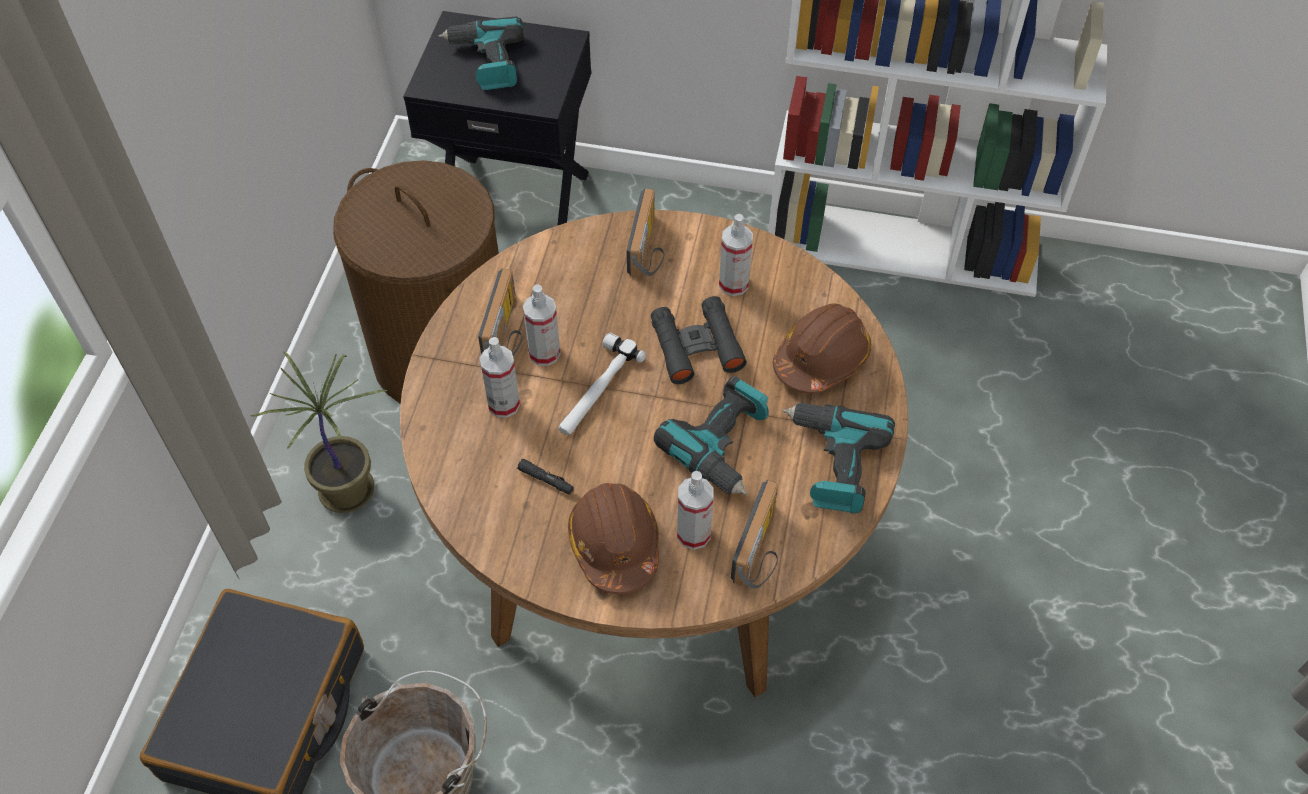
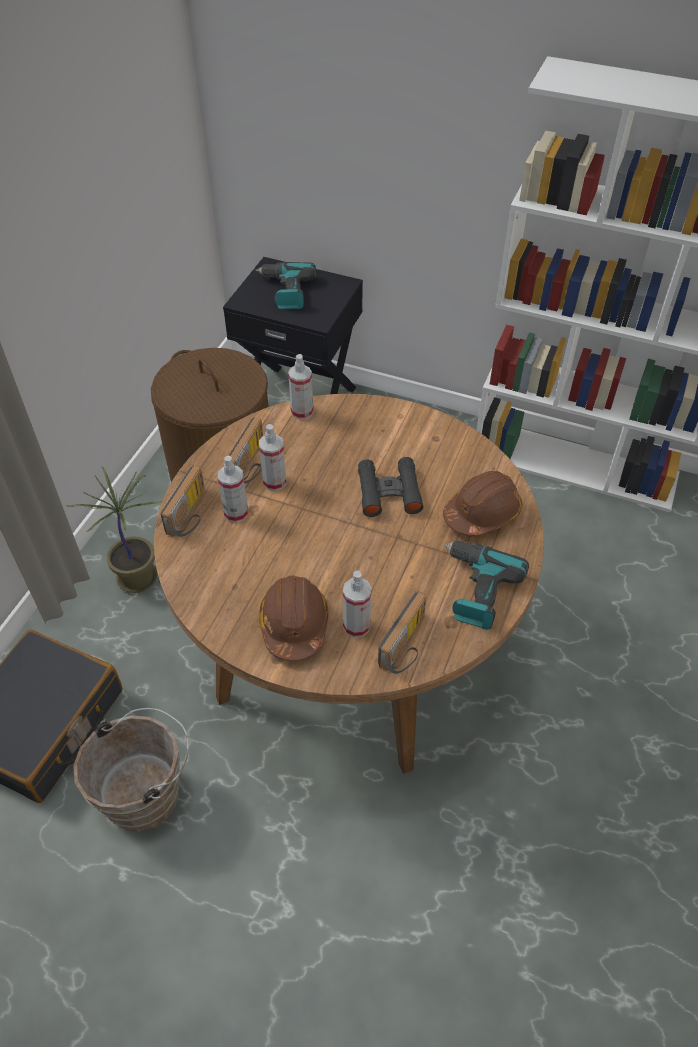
camera: 10 degrees right, 5 degrees down
(546, 480) = (254, 571): black flashlight -> none
(596, 390) = (307, 512): hammer -> none
(649, 248) = (369, 421): radio -> radio (190, 514)
(724, 446) = (394, 565): power drill -> none
(733, 284) = (426, 452): spray bottle -> spray bottle (302, 412)

